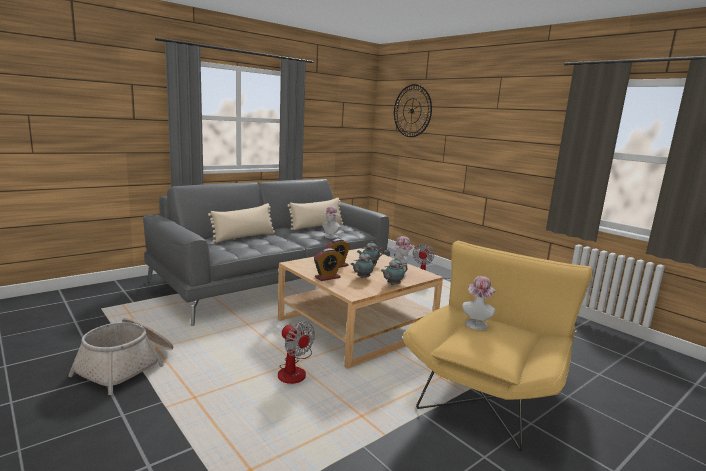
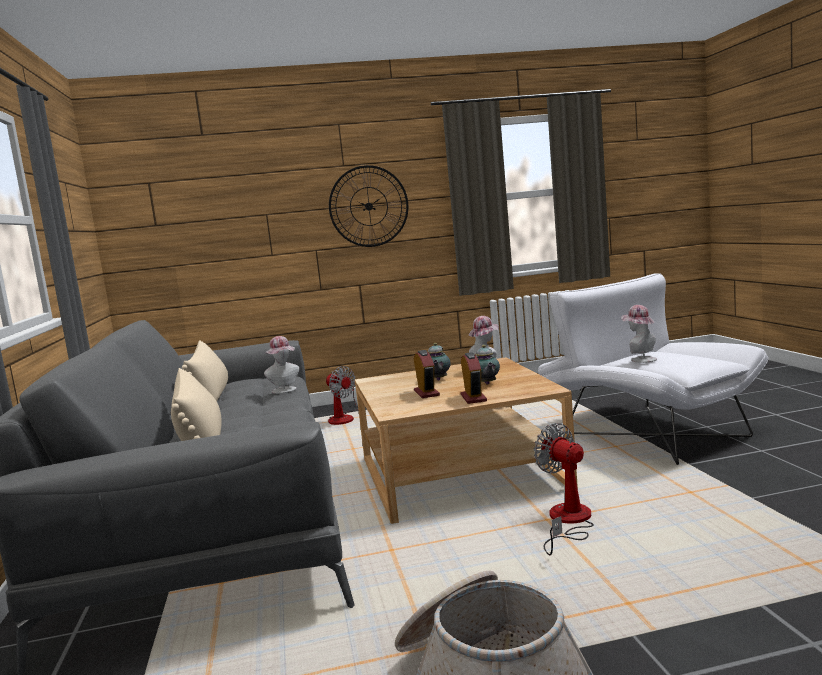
camera: 60 degrees left, 5 degrees down
(294, 370) = (568, 522): fan -> fan turned 105 degrees counterclockwise
(392, 284) = (521, 374): teapot -> none
(412, 111) = (187, 187): wall clock -> wall clock (368, 206)
(489, 390) = (646, 431): yellow armchair -> white armchair

